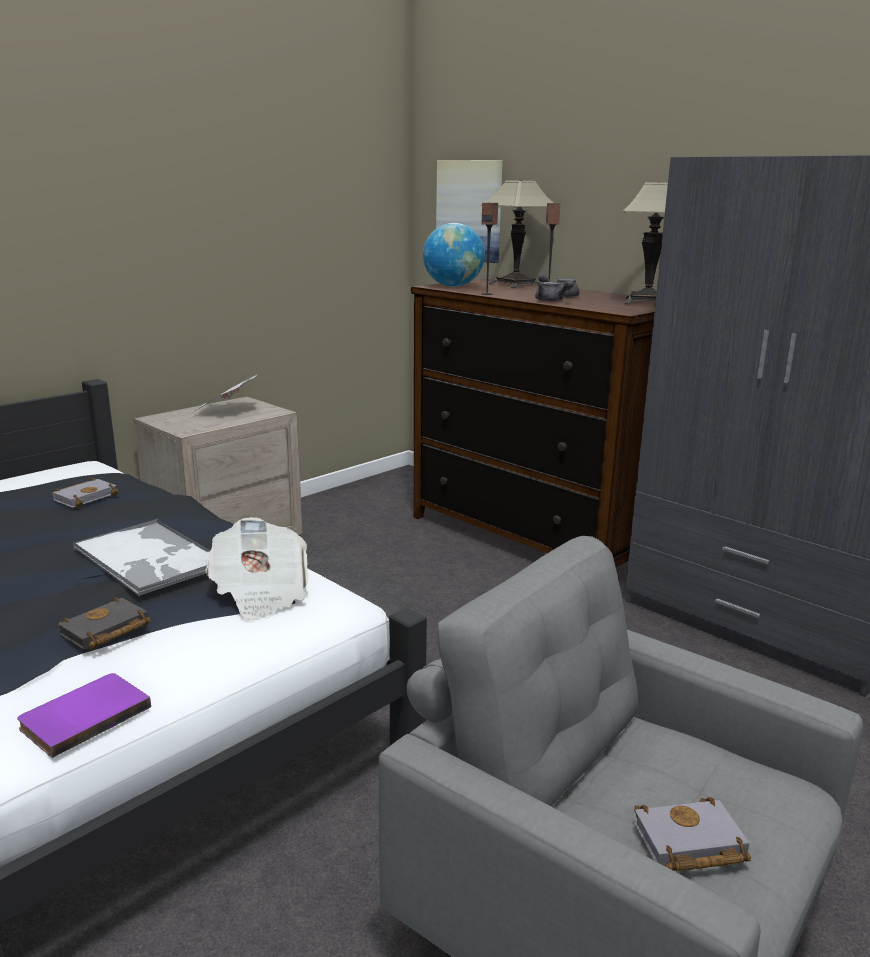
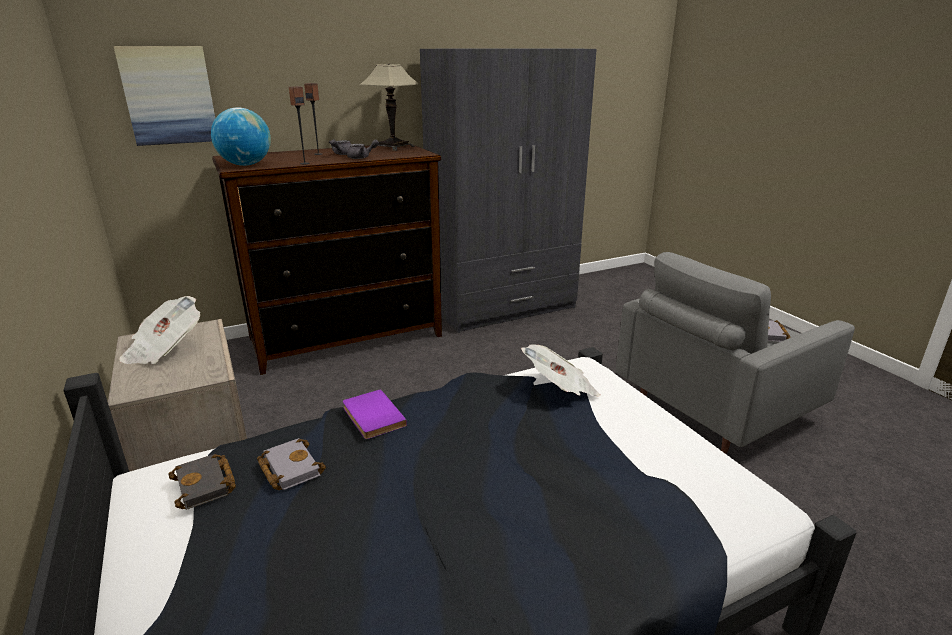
camera: 70 degrees left, 5 degrees up
(83, 716) = (717, 465): purple book -> purple book (371, 417)
(105, 631) = (612, 452): black book -> black book (206, 485)
(150, 558) = (488, 427): tray -> none
(515, 285) = (268, 155): table lamp -> none

